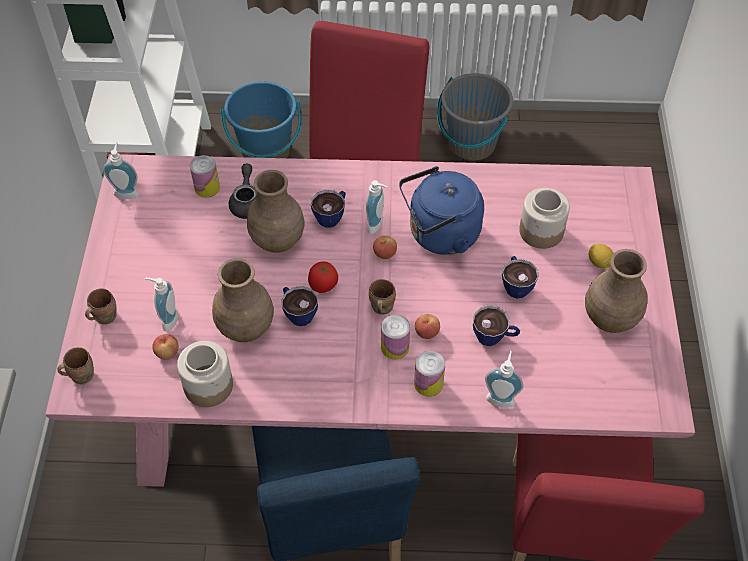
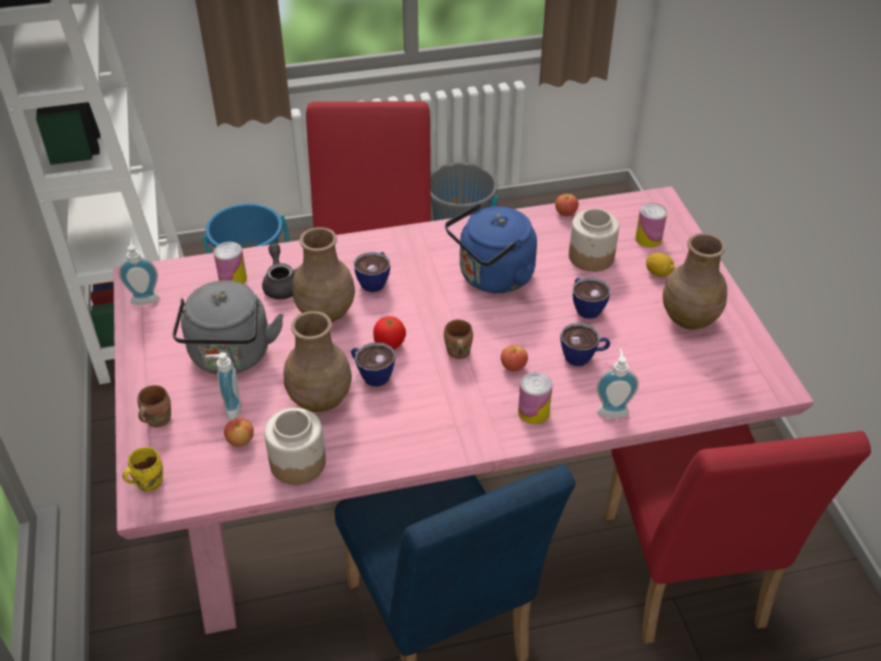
camera: 15 degrees left, 10 degrees down
(81, 374) = (147, 482): brown mug -> yellow mug
(182, 268) = (230, 357): none -> grey kettle
(377, 225) = (426, 281): soap dispenser -> none
(384, 253) = (443, 304): apple -> apple (566, 213)
(395, 347) = (486, 386): can -> can (648, 239)

